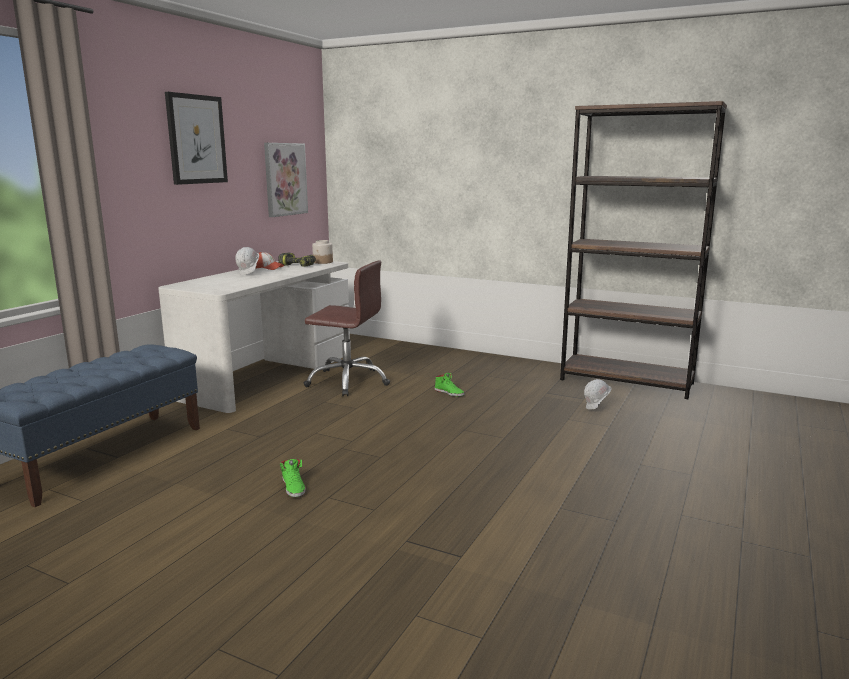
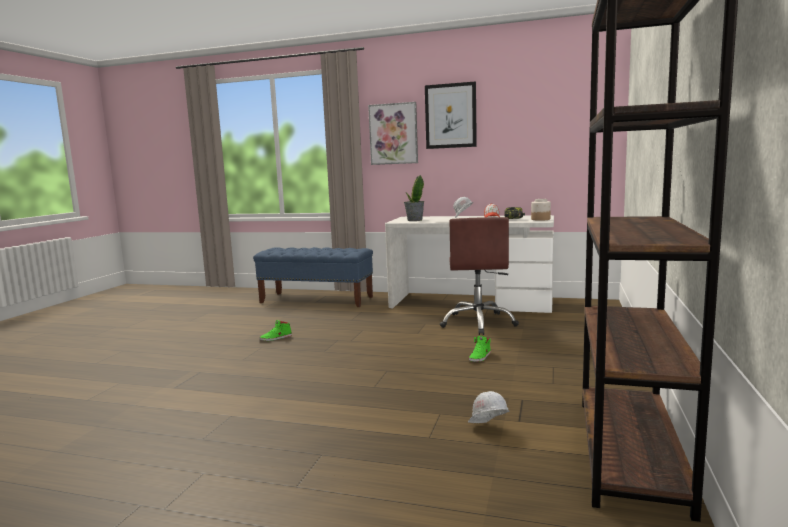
camera: 80 degrees right, 5 degrees down
(224, 285) = (414, 220): none -> potted plant
(285, 179) = (554, 143): picture -> picture (393, 134)

